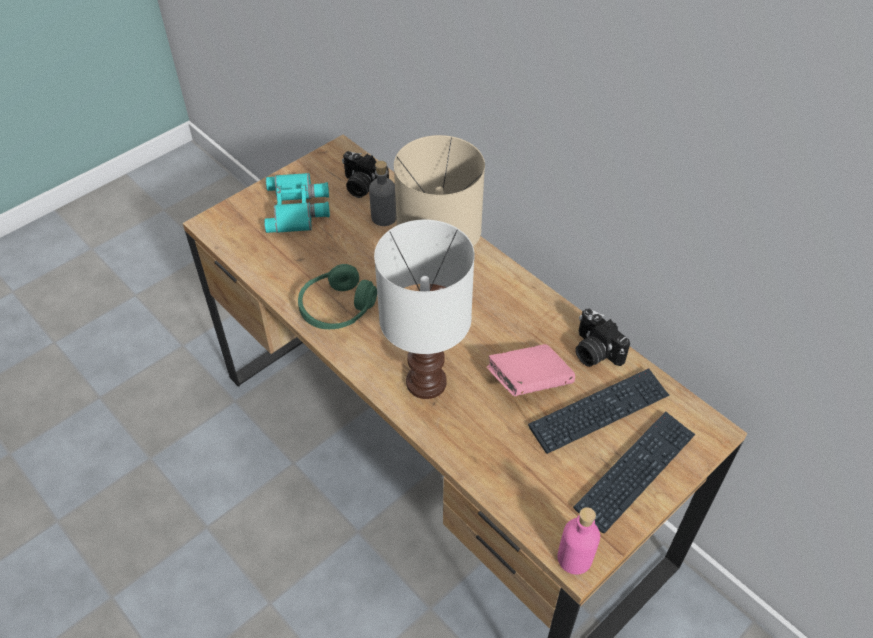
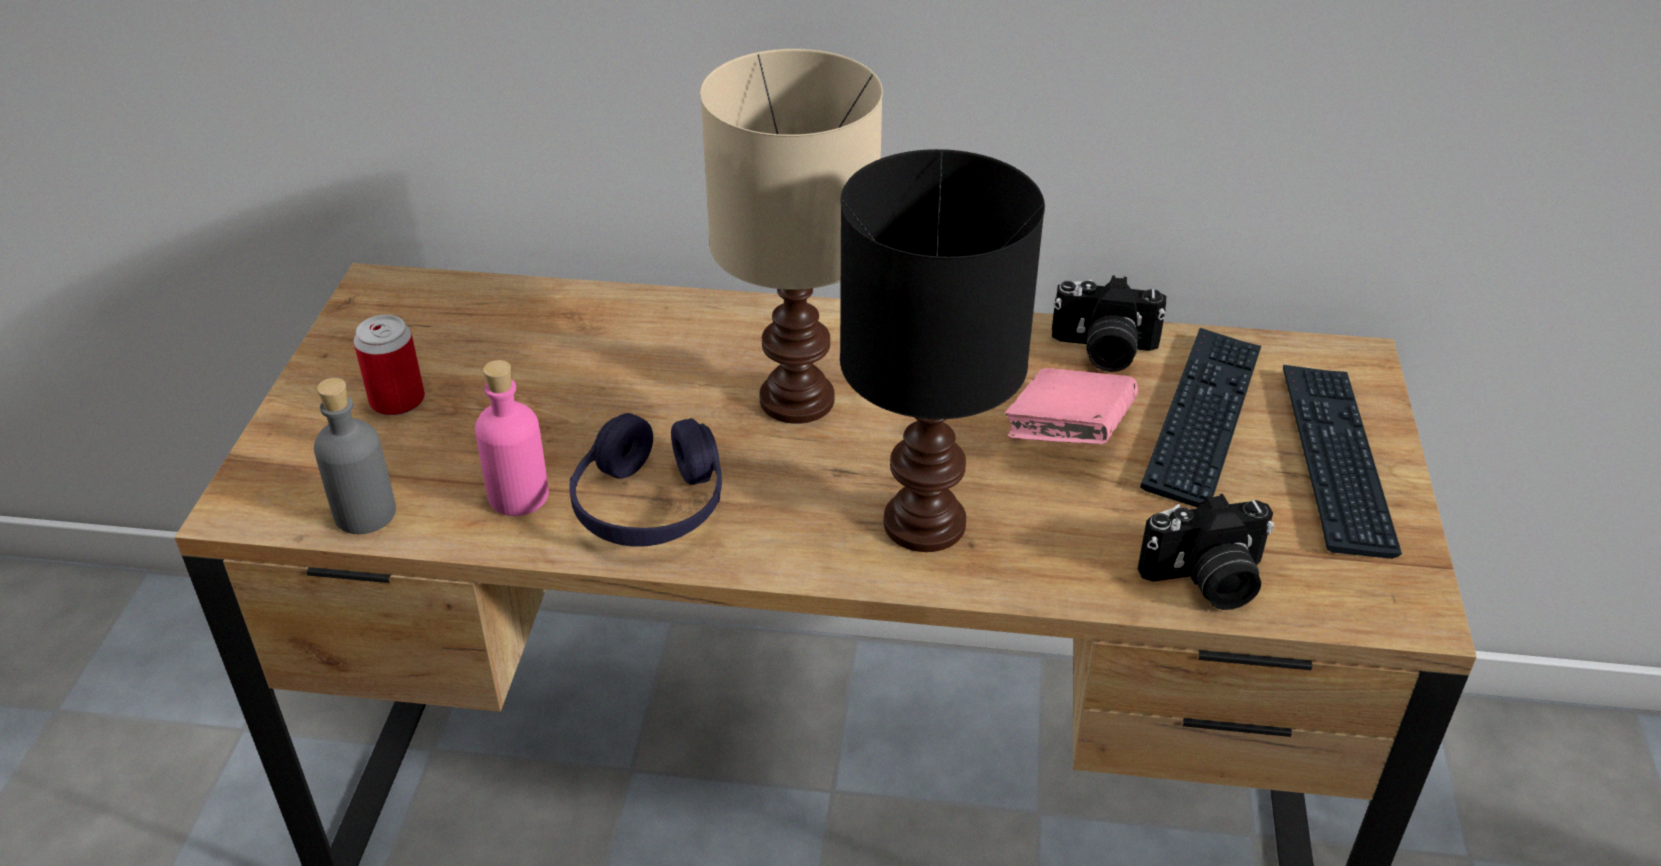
camera: 40 degrees left, 10 degrees down
(298, 208) = (397, 400): turquoise binoculars -> can
(337, 308) = (650, 505): green headphones -> purple headphones
(362, 187) = (482, 318): camera -> camera (1207, 581)
(384, 217) = (573, 341): grey bottle -> grey bottle (365, 513)
(427, 383) = (927, 524): white table lamp -> black table lamp
(574, 558) = (1405, 612): pink bottle -> pink bottle (519, 495)

